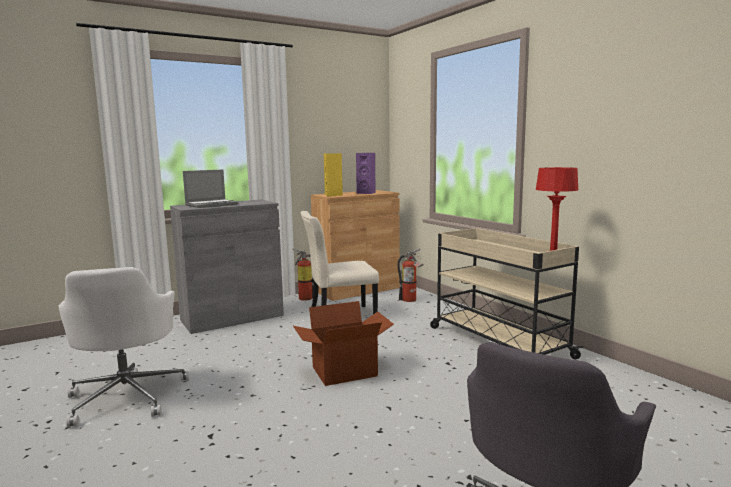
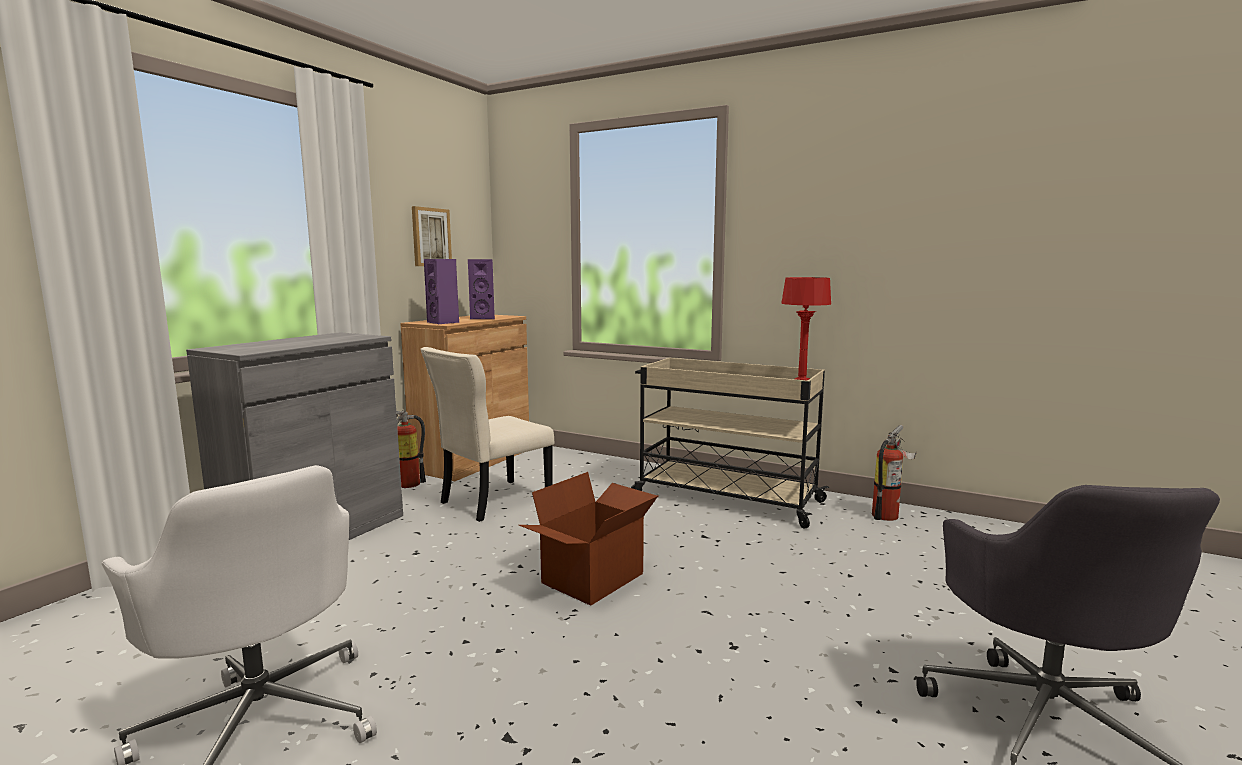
camera: 30 degrees left, 0 degrees up
(212, 205) = (277, 344): laptop -> none
(333, 195) = (444, 322): yellow speaker -> purple speaker
(337, 138) = (431, 237): none -> picture
(411, 300) = (564, 463): fire extinguisher -> fire extinguisher (888, 515)

